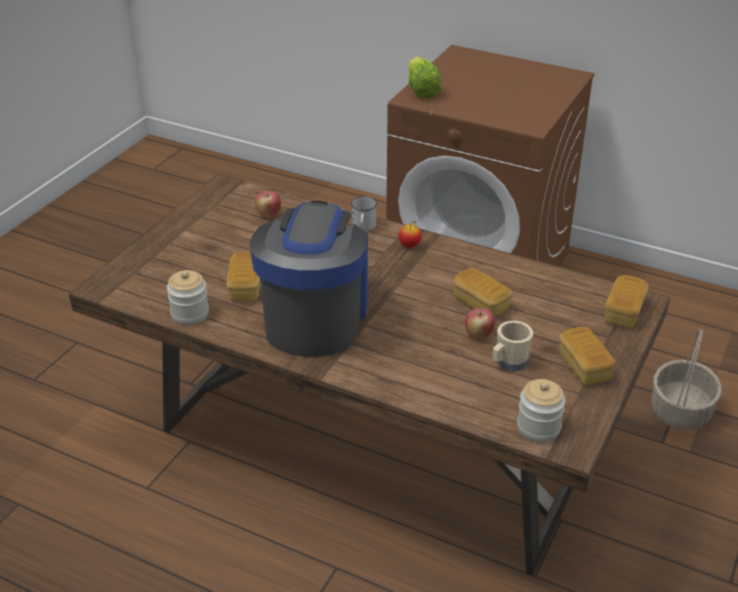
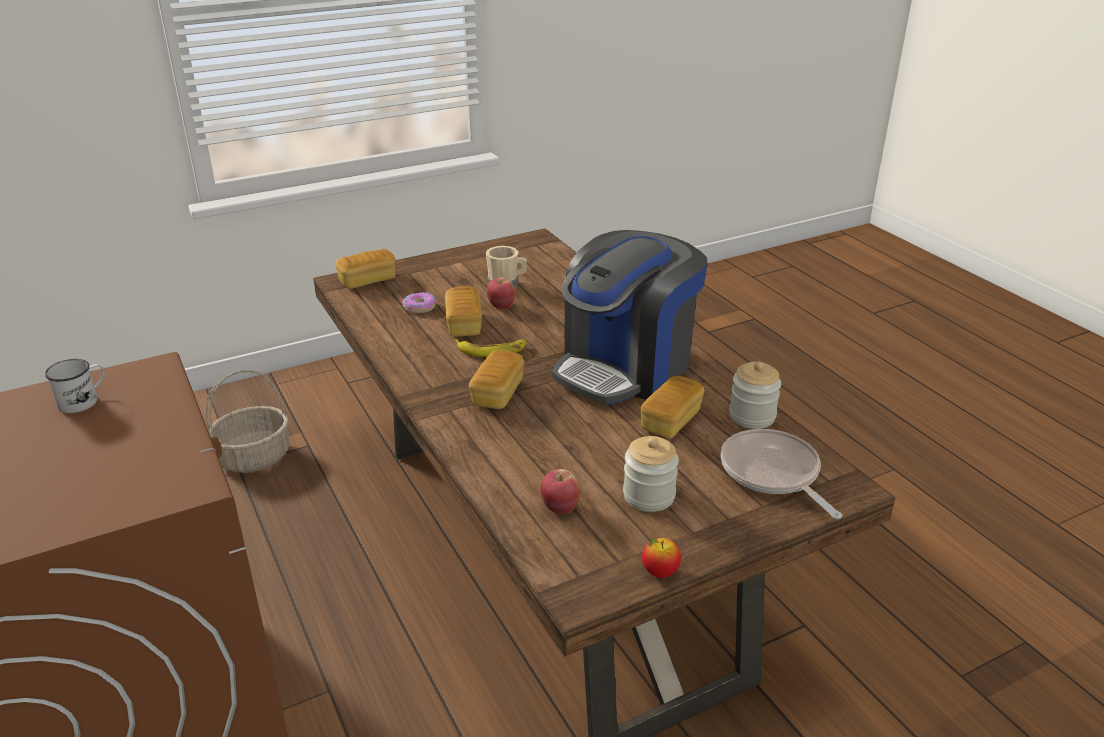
camera: 145 degrees left, 5 degrees down
(155, 278) = (772, 473): none -> frying pan
(363, 227) = (467, 438): white mug -> white mug (84, 400)
(409, 245) = (448, 397): apple -> apple (660, 572)
(421, 90) = (147, 496): lettuce -> none
(429, 290) = (492, 350): none -> banana
(538, 305) = (419, 307): none -> donut
(538, 427) = (542, 251): jar -> jar (649, 496)
(584, 367) = (458, 265): bread -> bread (497, 393)

